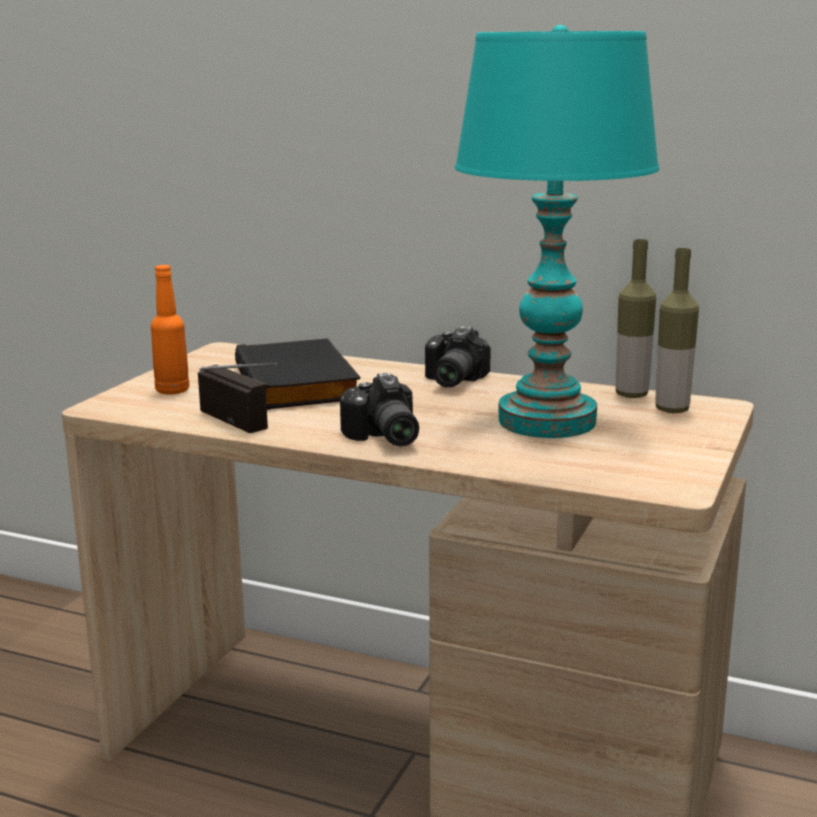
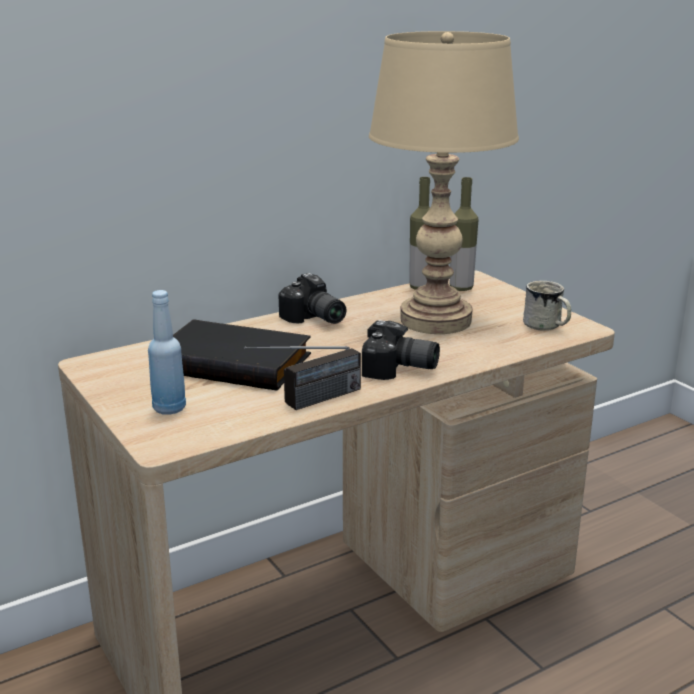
camera: 55 degrees left, 5 degrees up
(172, 390) = (169, 408): orange bottle -> blue bottle
(249, 425) = (306, 402): radio -> radio turned 150 degrees clockwise
(547, 421) = (435, 320): turquoise table lamp -> beige table lamp
(639, 470) = (546, 327): none -> white mug

